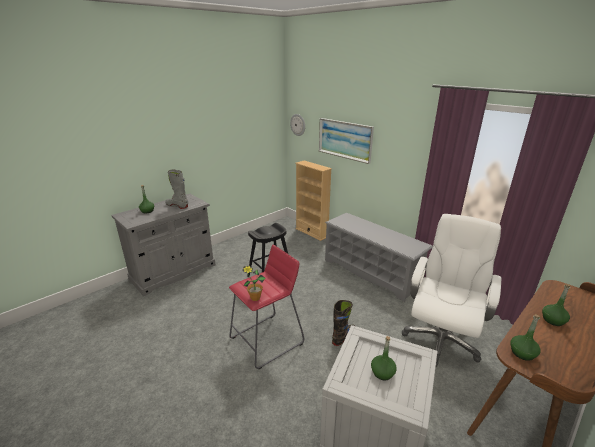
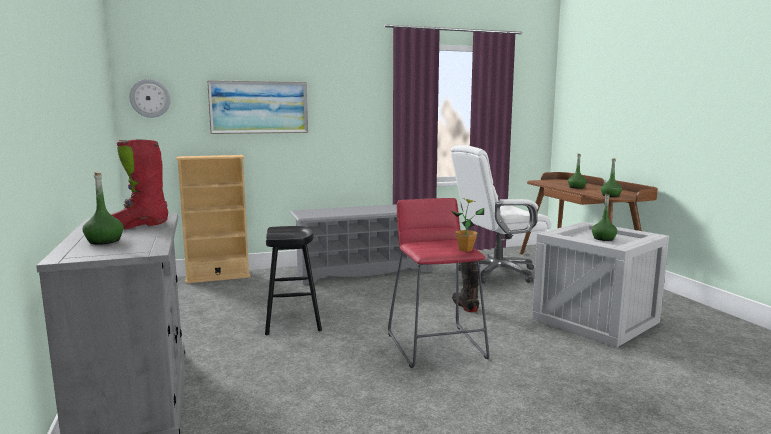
camera: 65 degrees left, 15 degrees down
(177, 206) = (135, 226): grey boot -> red boot
(440, 339) = (497, 273): white office chair -> white office chair turned 75 degrees counterclockwise

